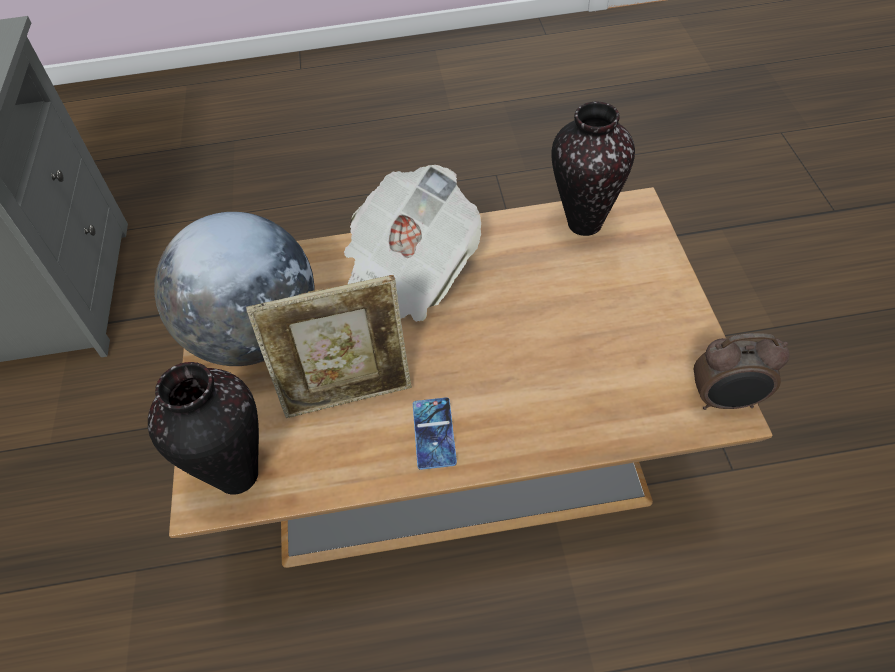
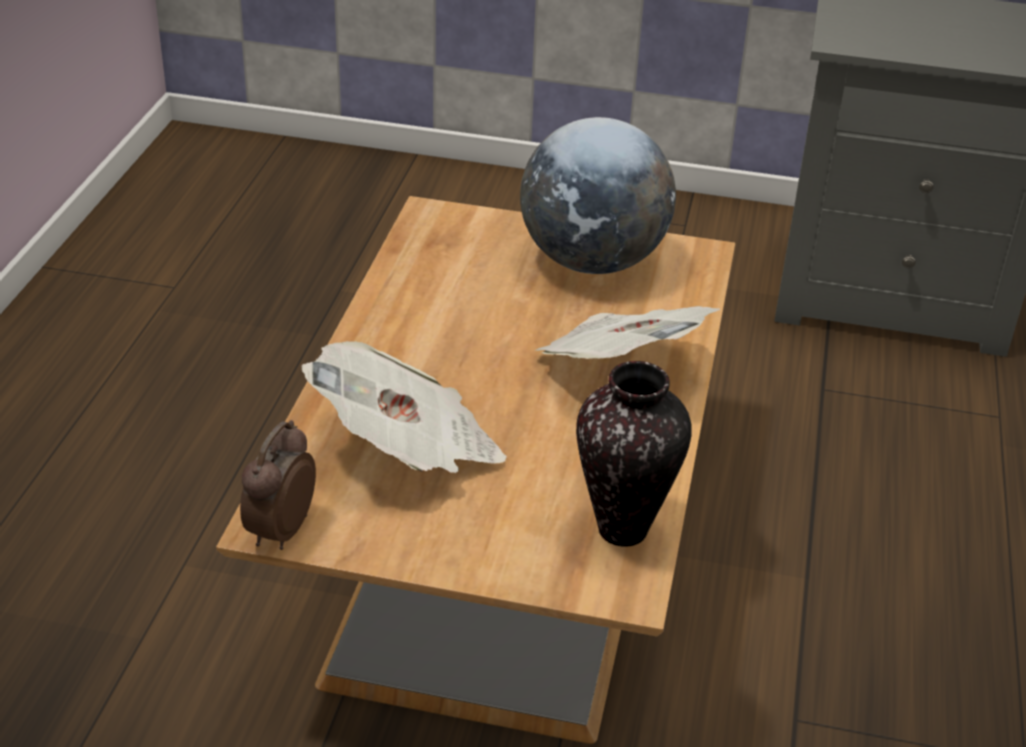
camera: 105 degrees right, 15 degrees down
(236, 476) = (438, 229): vase -> none
(349, 396) = (478, 297): picture frame -> none
(434, 433) = (399, 333): phone -> none
(584, 362) = (408, 450): none -> newspaper

